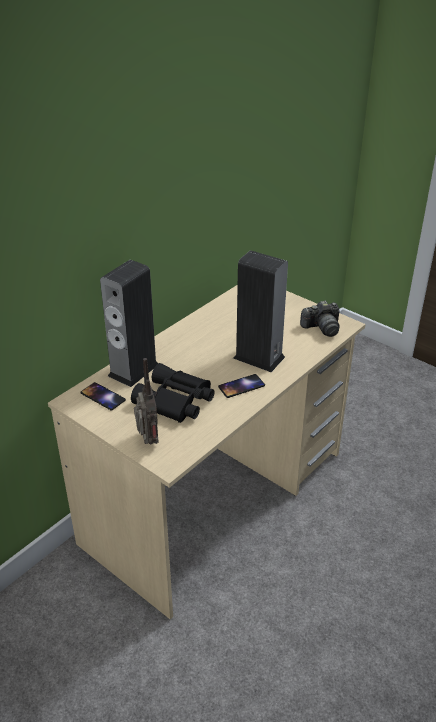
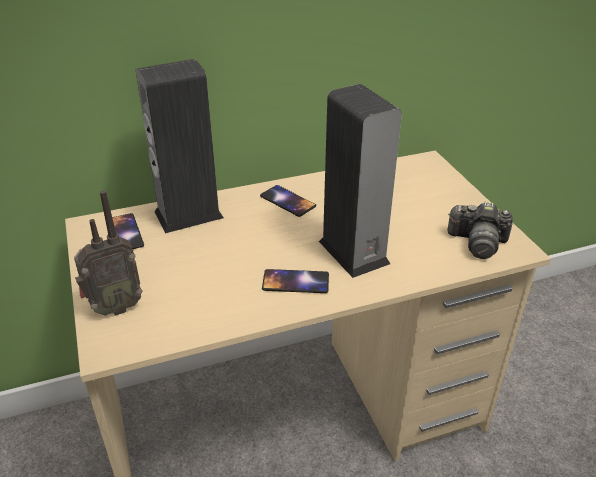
camera: 30 degrees right, 0 degrees up
(147, 441) = (114, 307): radio -> radio turned 45 degrees clockwise
(175, 402) = (195, 270): black binoculars -> none
(190, 339) = (288, 201): none -> phone

